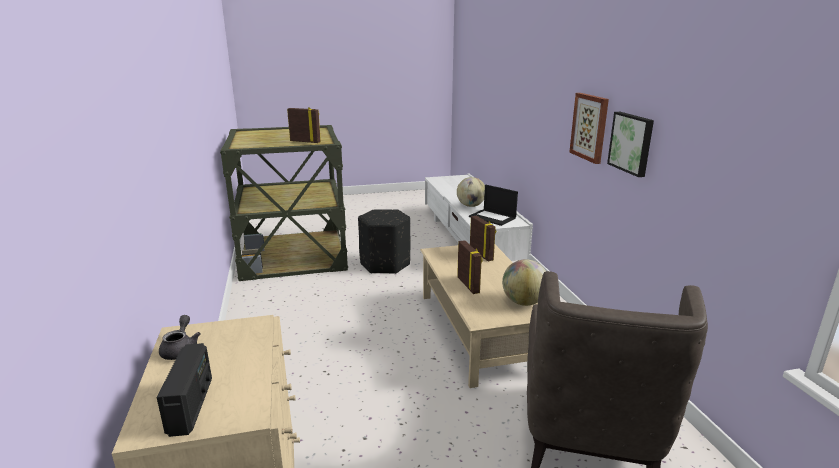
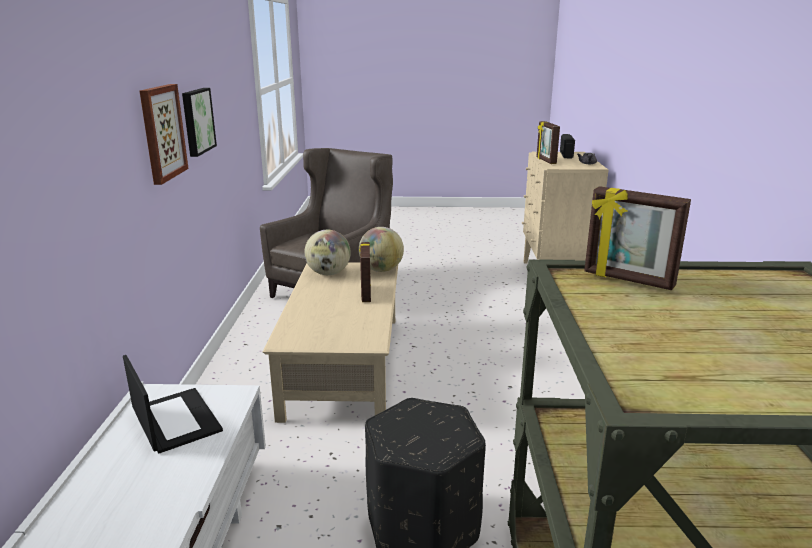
camera: 165 degrees left, 0 degrees up
(471, 206) = (161, 482): globe -> globe (381, 270)
(481, 254) = (308, 328): picture frame -> picture frame (545, 161)

